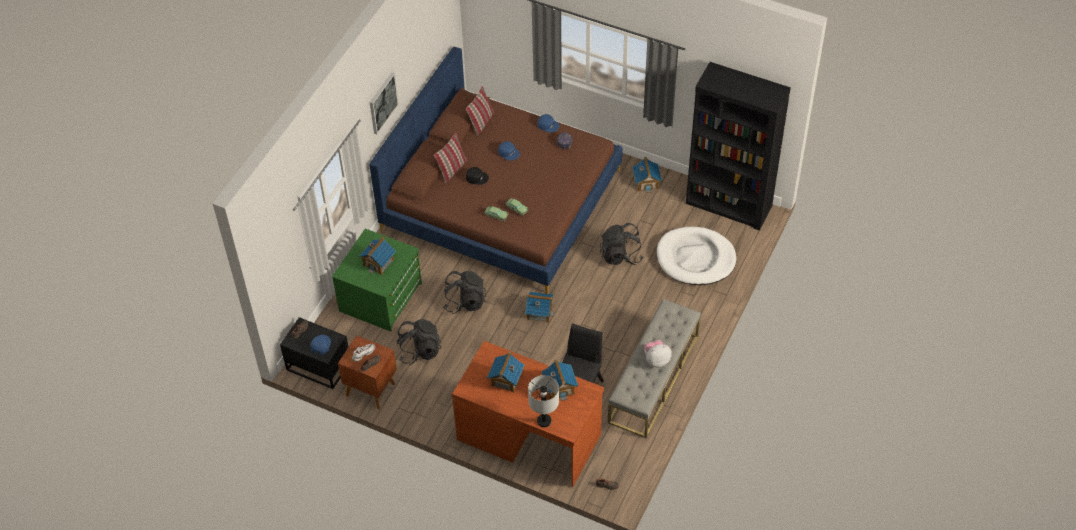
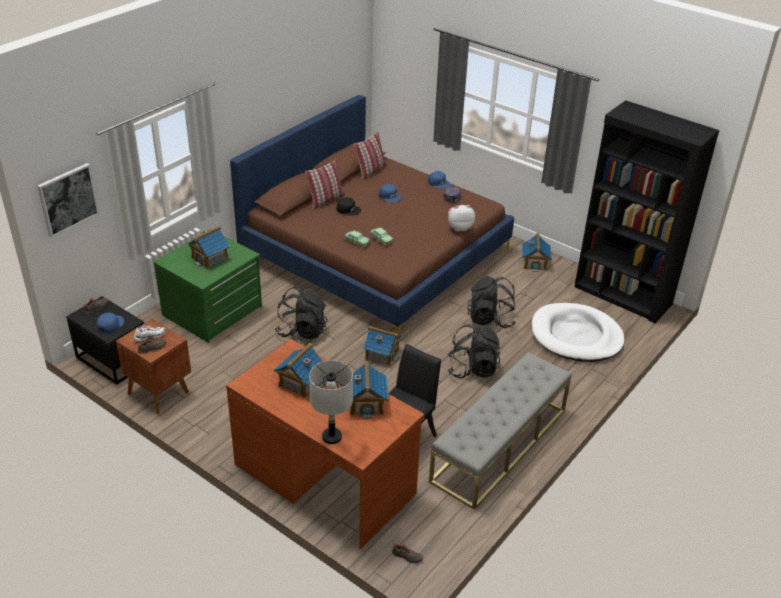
camera: 10 degrees right, 15 degrees down
(382, 103) = (257, 95): picture -> picture (68, 199)
(419, 351) = (231, 366): black backpack -> black backpack (472, 369)
(656, 360) = (505, 411): plush toy -> plush toy (459, 228)

